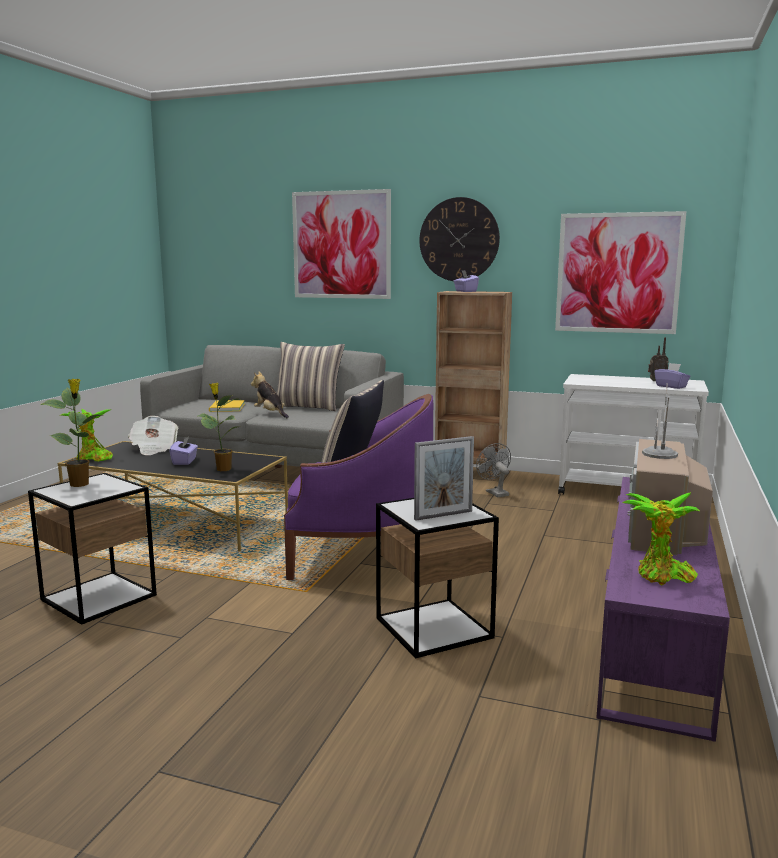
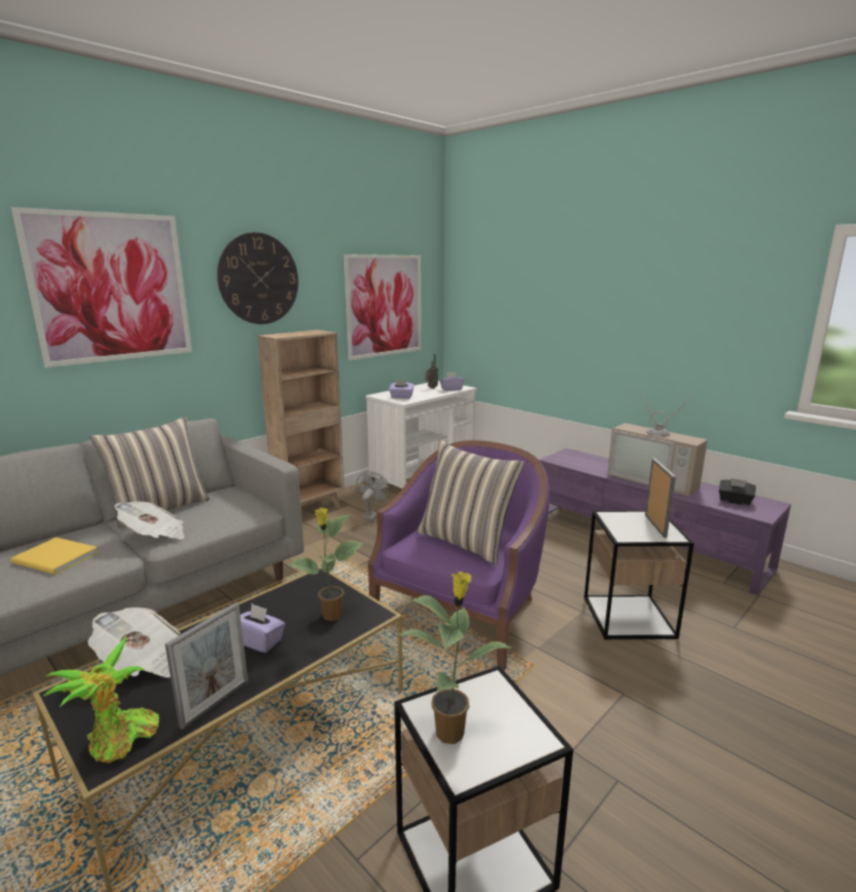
camera: 65 degrees left, 5 degrees up
(125, 466) = (215, 703): none -> picture frame
(270, 414) = (155, 535): plush toy -> newspaper
(465, 291) = (288, 334): purple tissue box -> purple tissue box (401, 397)
(494, 492) = (372, 515): grey fan -> grey fan turned 105 degrees clockwise
(661, 577) = (734, 501): potted plant -> black tissue box

